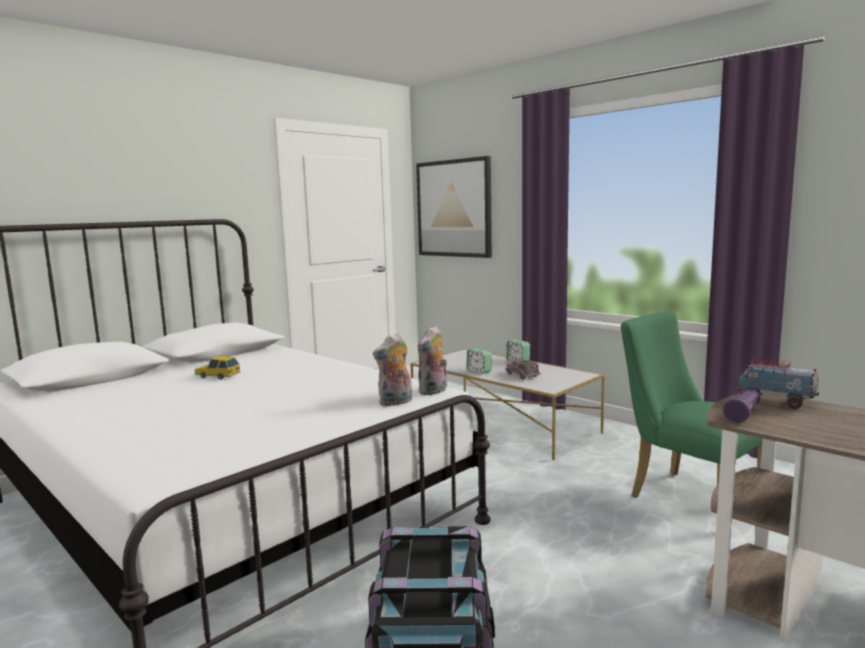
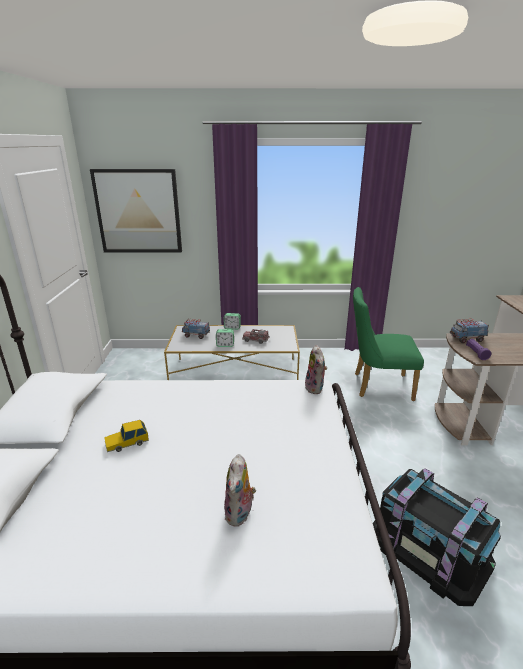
camera: 45 degrees left, 15 degrees up
(396, 402) = (318, 409): plush toy -> plush toy (240, 514)
(466, 359) = (196, 335): none -> toy truck

